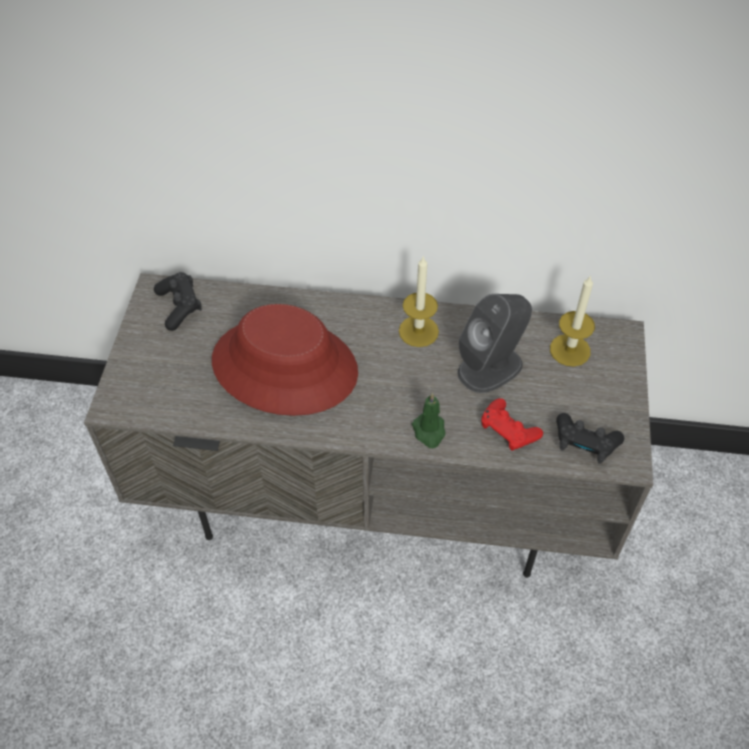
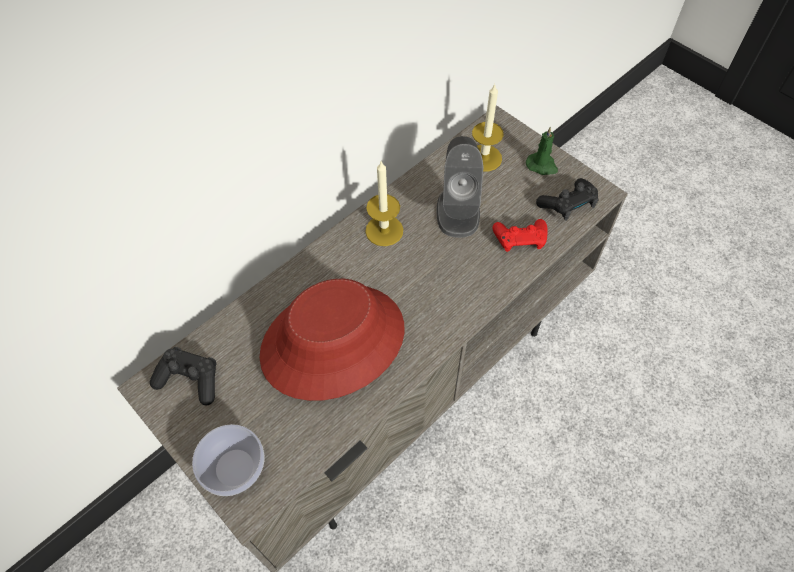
camera: 50 degrees left, 5 degrees up
(135, 381) = (237, 469): none -> bowl
(429, 431) = (481, 286): green candle -> green candle (542, 166)

